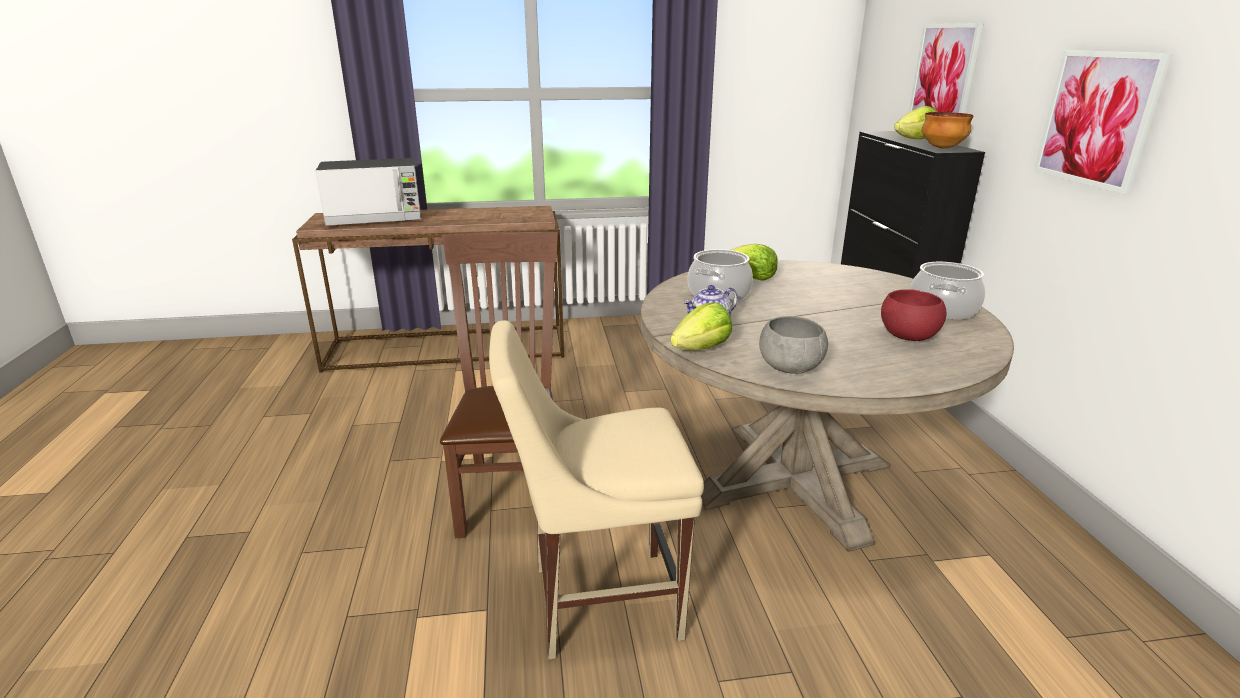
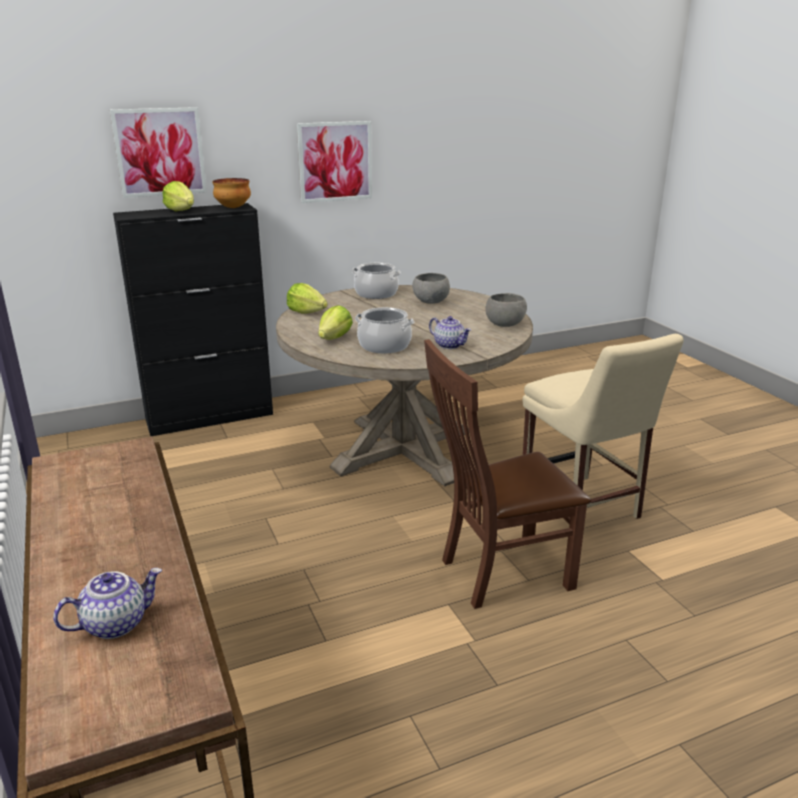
camera: 105 degrees left, 0 degrees up
(376, 218) = (115, 623): microwave -> teapot
(701, 349) = (497, 345): lettuce -> lettuce (306, 312)
(907, 337) = (431, 302): red bowl -> grey bowl

